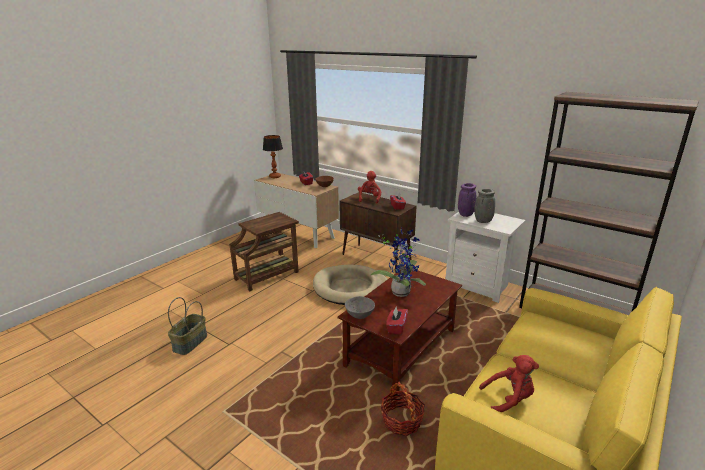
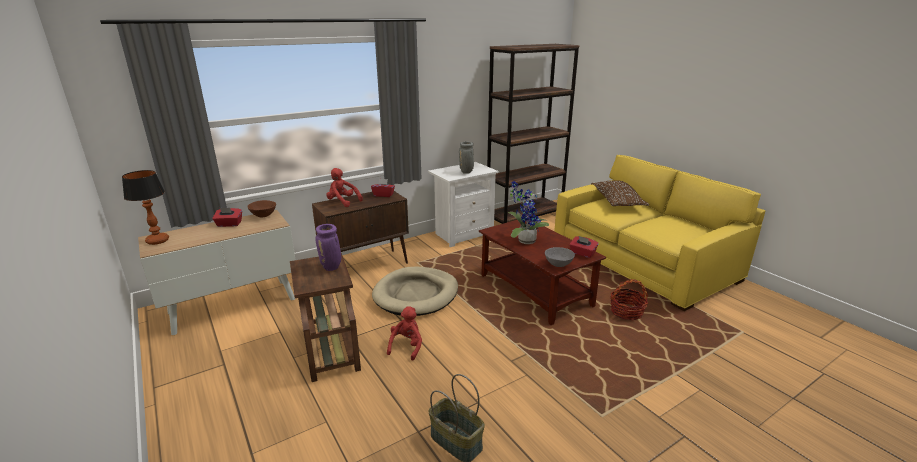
camera: 70 degrees left, 0 degrees up
(465, 215) = (447, 174): purple vase -> purple vase (331, 267)
(509, 400) = (675, 236): red plush toy -> red plush toy (406, 346)
(584, 340) = (617, 201): none -> brown pillow

